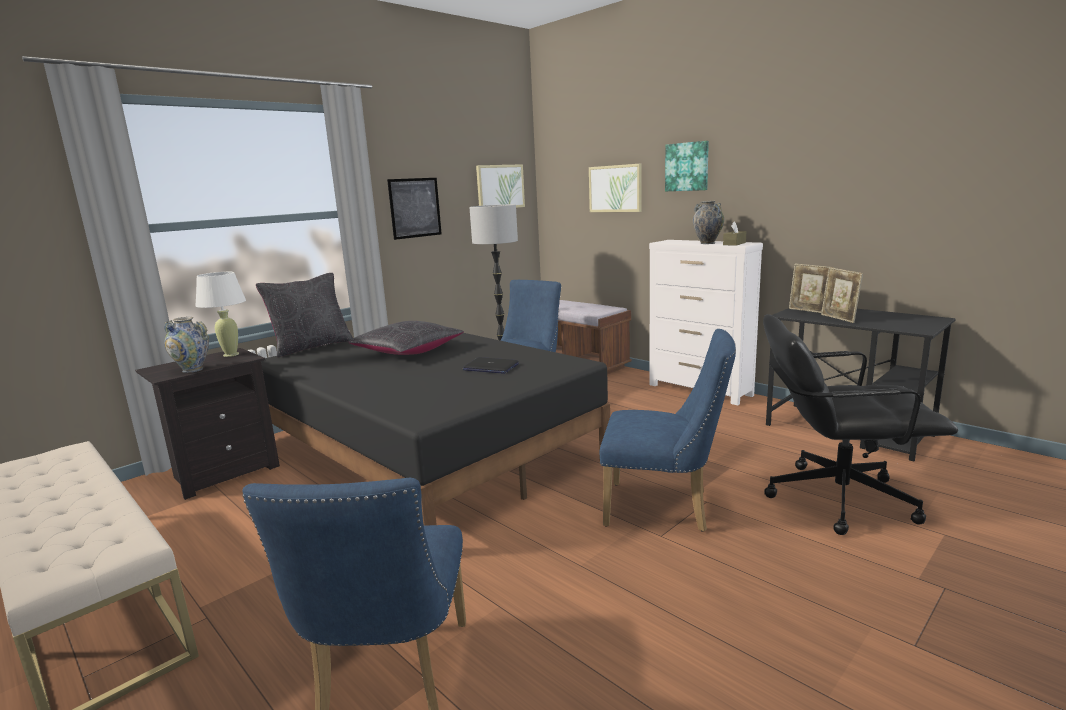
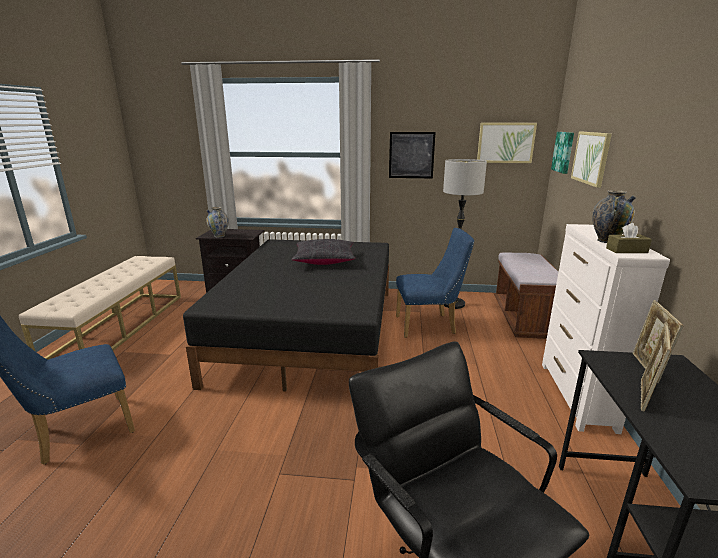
camera: 50 degrees right, 5 degrees up
(231, 354) = (250, 232): white table lamp -> none
(311, 347) = (305, 240): black pillow -> none
(490, 367) = (318, 290): laptop -> none
(665, 509) = (322, 460): blue chair -> none
(687, 166) = (640, 144): picture -> picture (564, 152)

